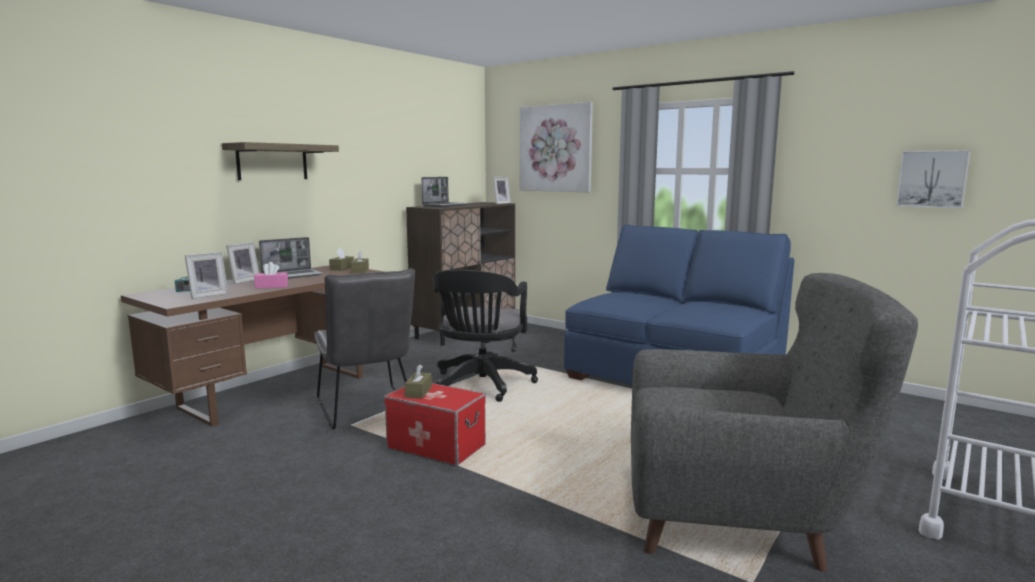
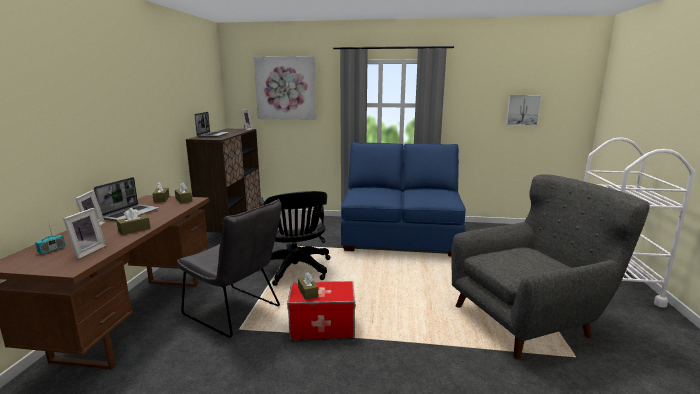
camera: 30 degrees left, 5 degrees up
(271, 286) = (134, 229): pink tissue box -> brown tissue box
(272, 162) = (90, 112): shelf -> none

